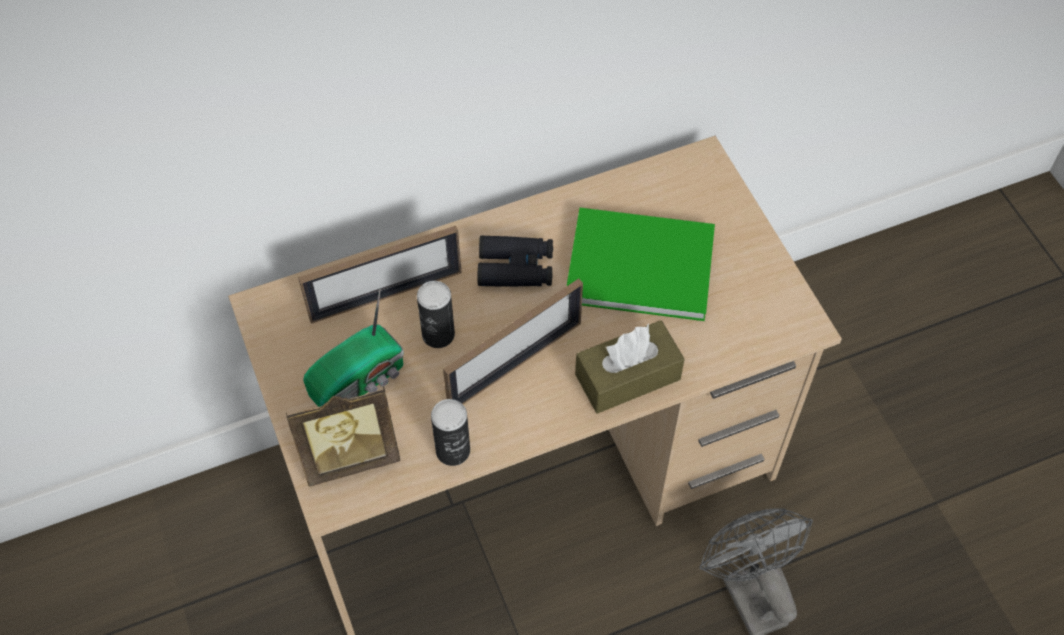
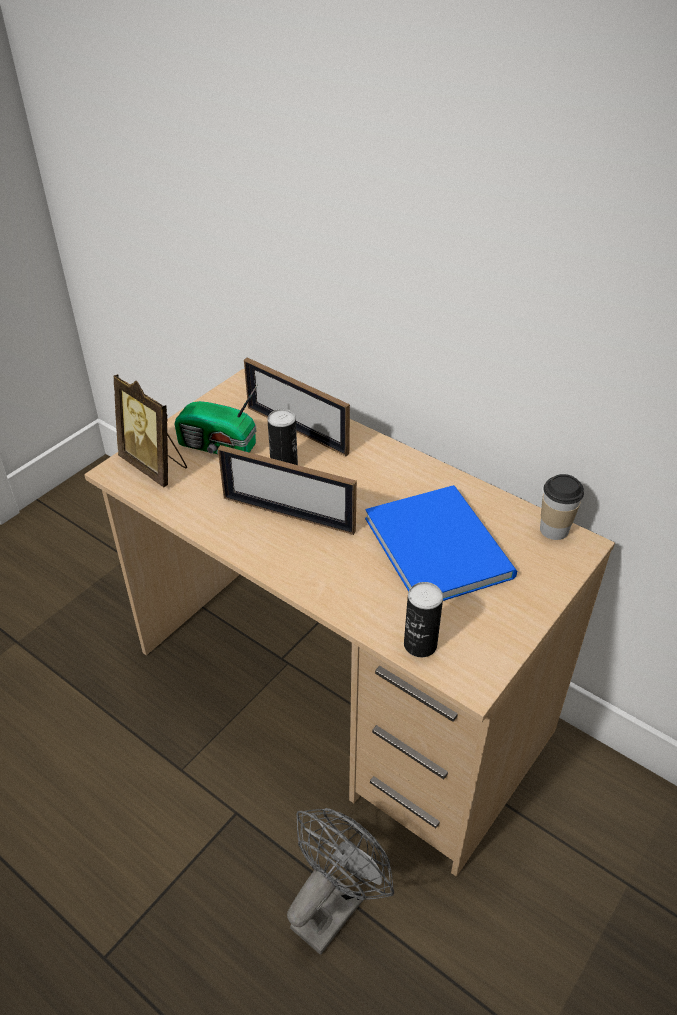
camera: 60 degrees right, 15 degrees down
(453, 450) = (191, 512): can -> can (420, 644)
(516, 268) = (374, 481): black binoculars -> none
(627, 377) = (325, 581): brown tissue box -> none
(636, 262) = (439, 543): green book -> blue book
(674, 167) = (554, 529): none -> cup

